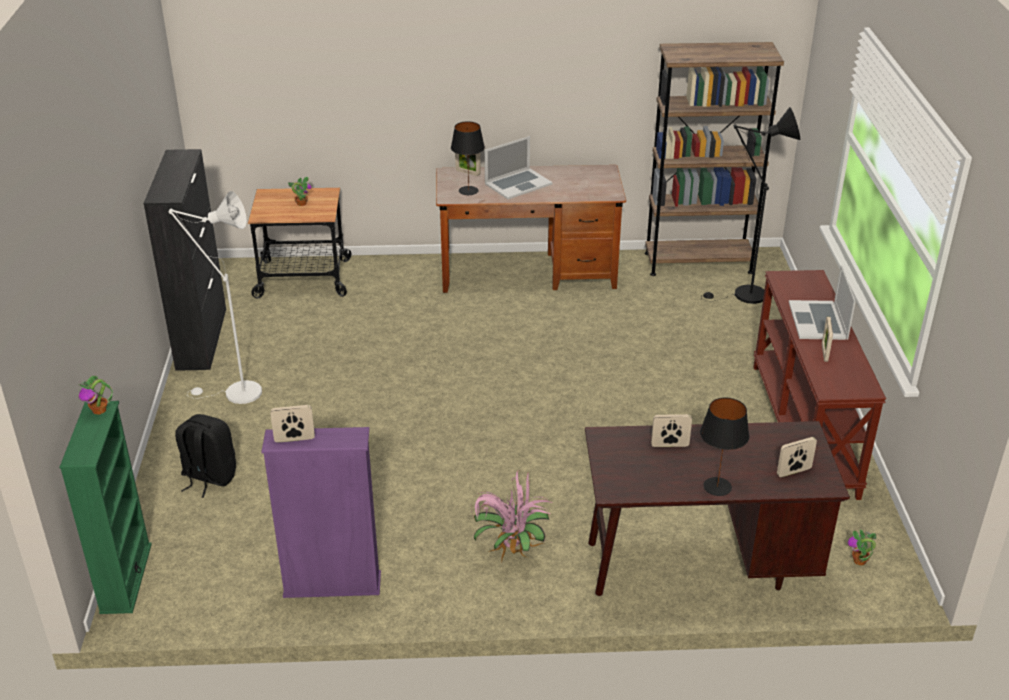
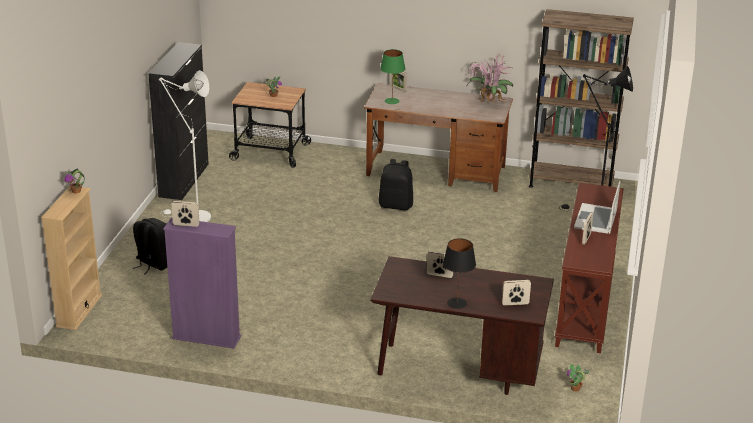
camera: 15 degrees right, 5 degrees down
(126, 578) = (79, 311): green bookcase -> beige bookcase
(468, 190) = (392, 101): black table lamp -> green table lamp
(500, 329) = (396, 205): none -> black backpack
(511, 551) = (333, 340): potted plant -> potted plant (488, 103)
(518, 184) = (430, 101): laptop -> none

